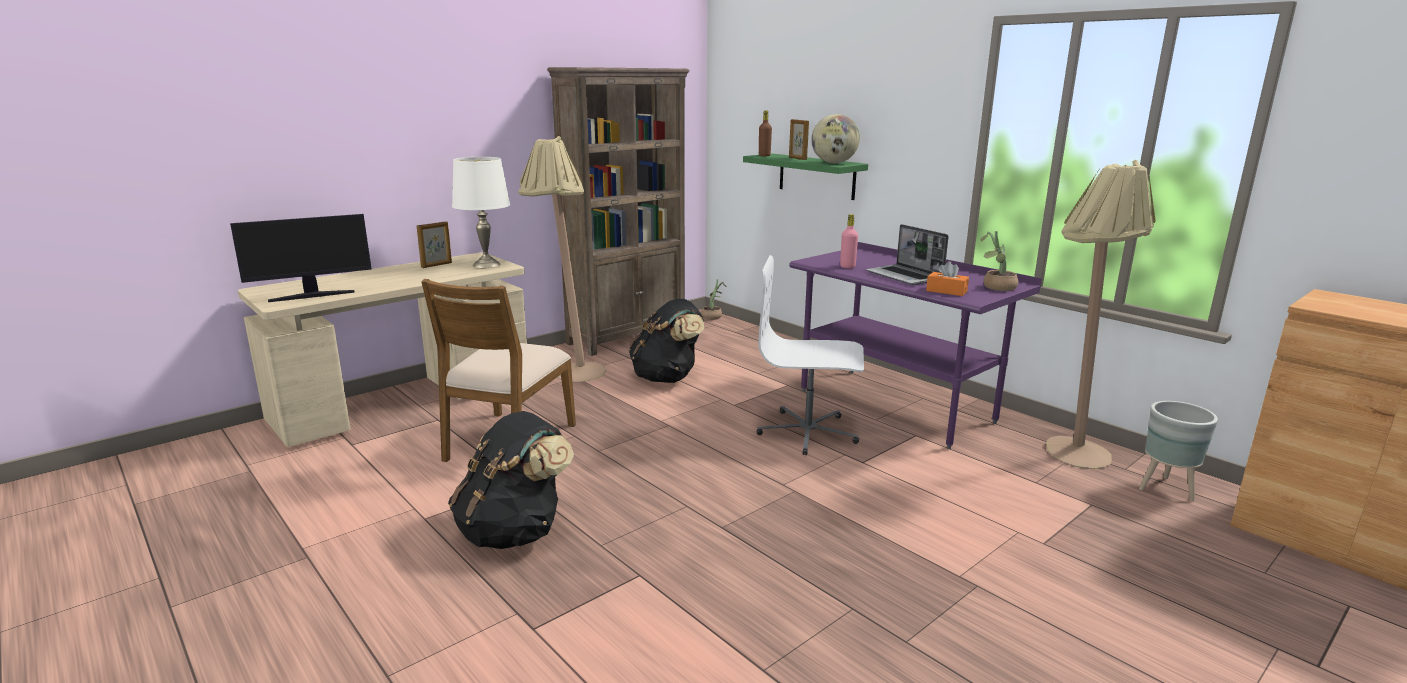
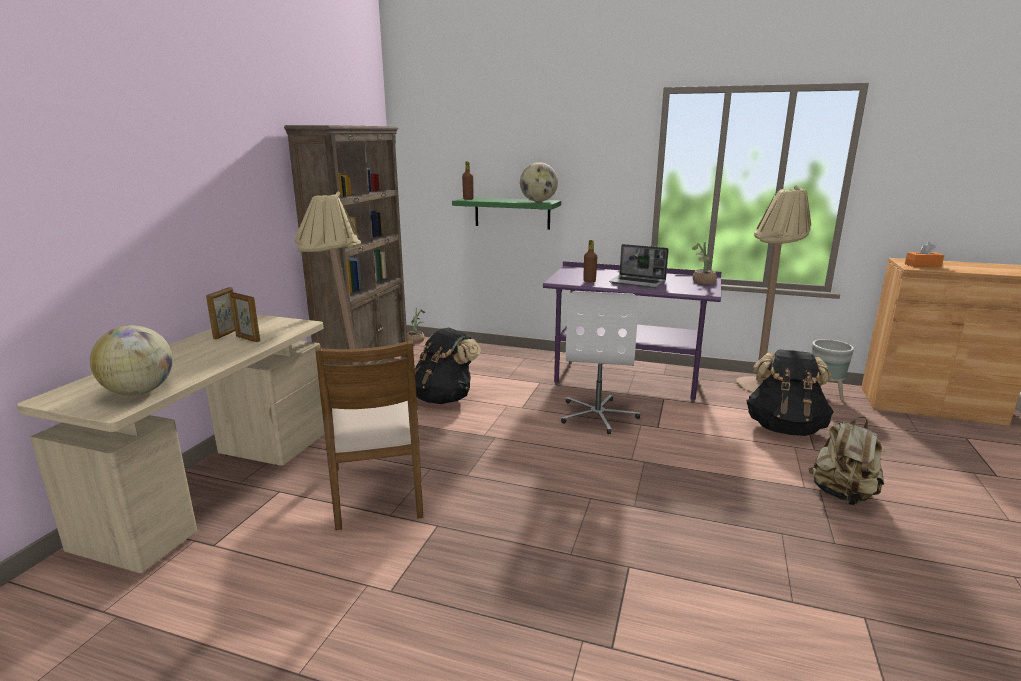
camera: 30 degrees left, 0 degrees up
(312, 296) = (140, 392): monitor -> globe
(487, 264) = (280, 325): white table lamp -> none
(514, 532) = (488, 570): black backpack -> black backpack (784, 428)
(797, 158) = (500, 200): picture frame -> picture frame (247, 339)
(808, 432) = (598, 415): white office chair -> white office chair turned 60 degrees counterclockwise
(847, 267) = (589, 281): pink bottle -> brown bottle
(946, 291) = (682, 289): orange tissue box -> orange tissue box (922, 265)
(1001, 601) = (842, 495): none -> beige backpack

